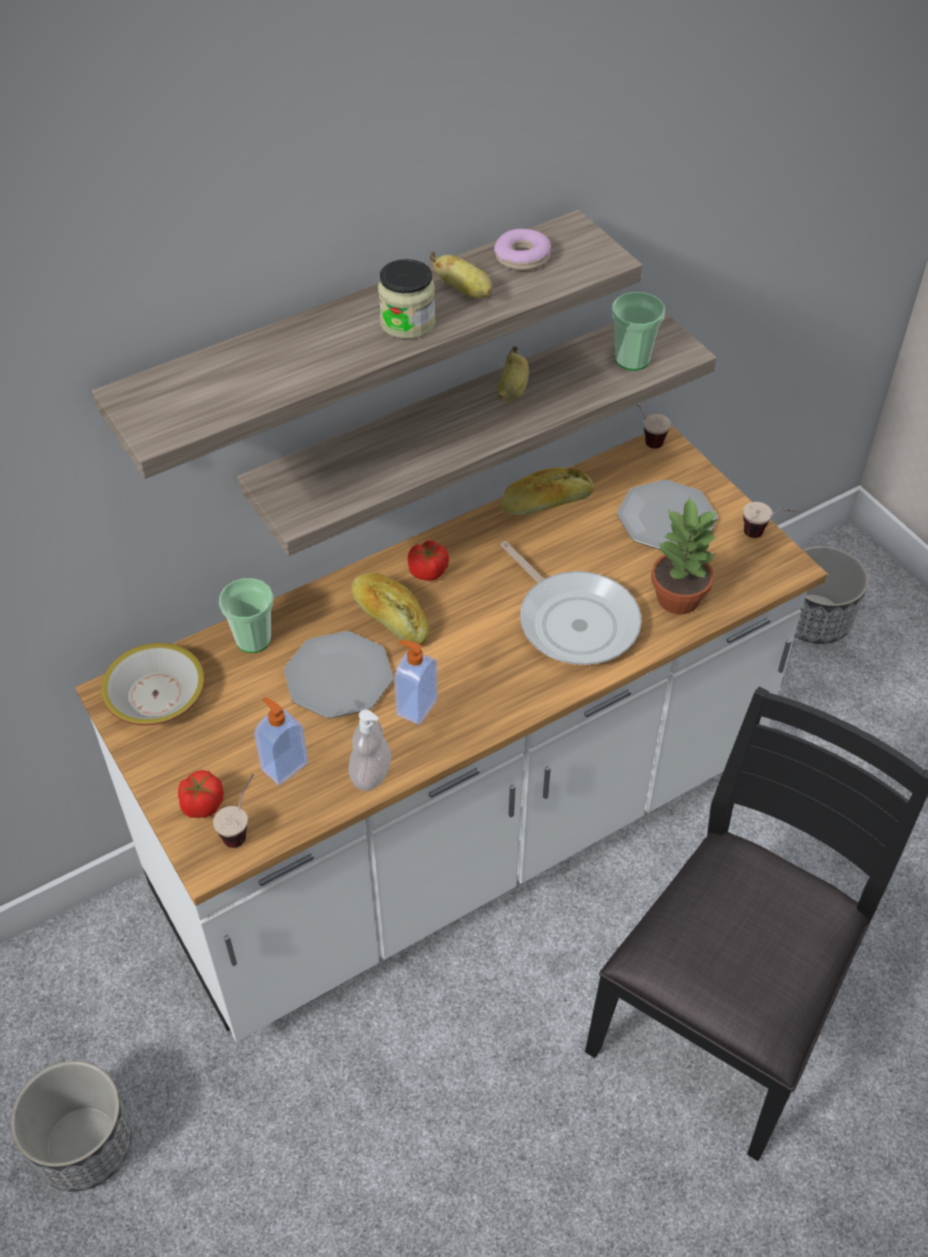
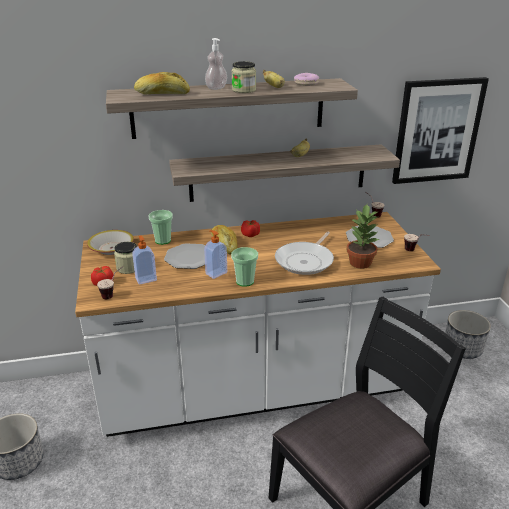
camera: 20 degrees right, 20 degrees down
(228, 744) = (128, 268): none -> jar
(370, 774) = (180, 289): soap dispenser -> soap dispenser (216, 88)
(546, 503) = (316, 224): bread -> bread (162, 94)
(574, 620) = (306, 261): frying pan -> frying pan turned 45 degrees clockwise
(632, 359) = (360, 155): cup -> cup (245, 281)
(761, 246) = (437, 131): none -> picture

